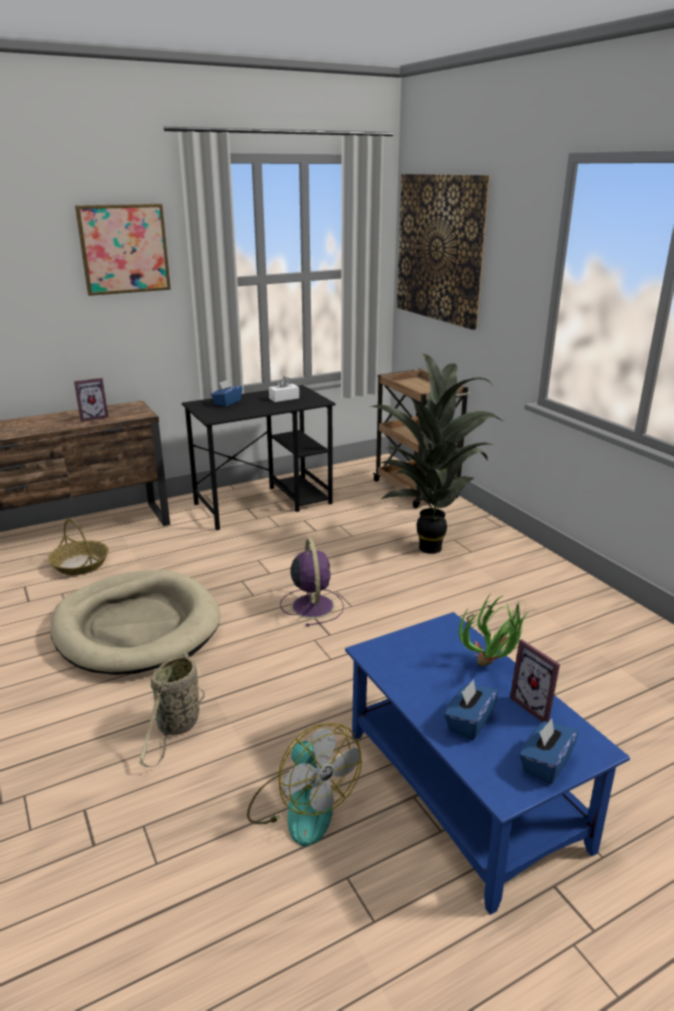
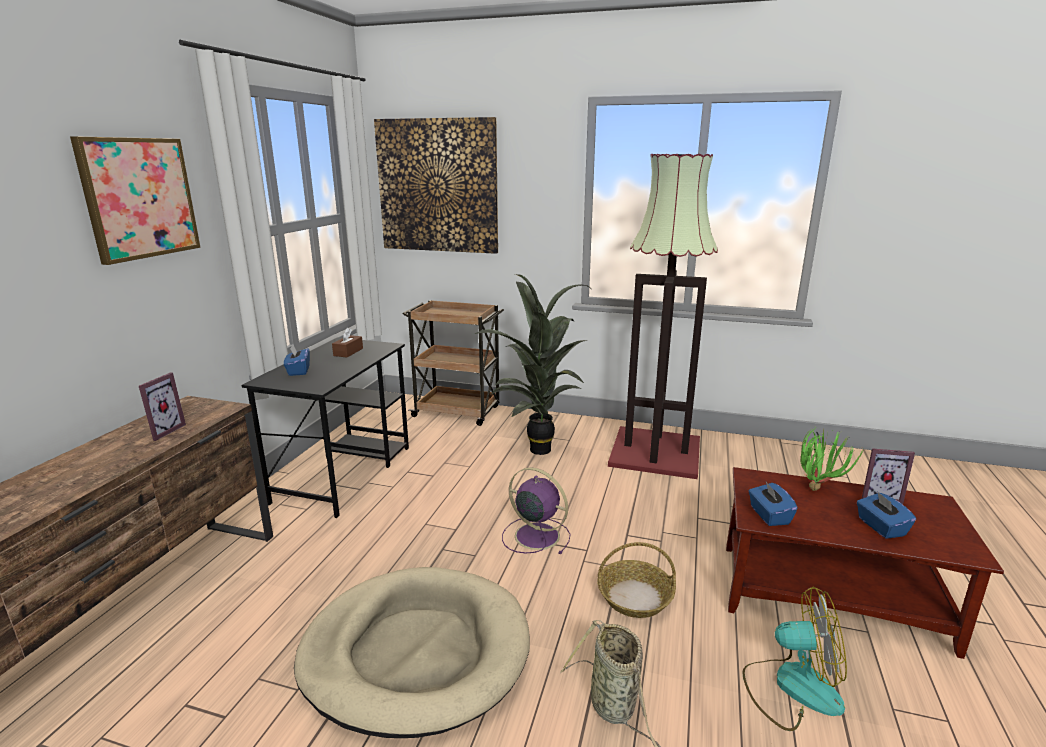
camera: 45 degrees left, 5 degrees down
(80, 564) = (227, 633): basket -> basket (635, 597)
(284, 398) = (348, 352): white tissue box -> brown tissue box
(465, 790) = (832, 596): blue coffee table -> brown coffee table
(538, 598) = (657, 452): none -> floor lamp
(545, 763) = (946, 524): blue tissue box -> blue tissue box (769, 515)

